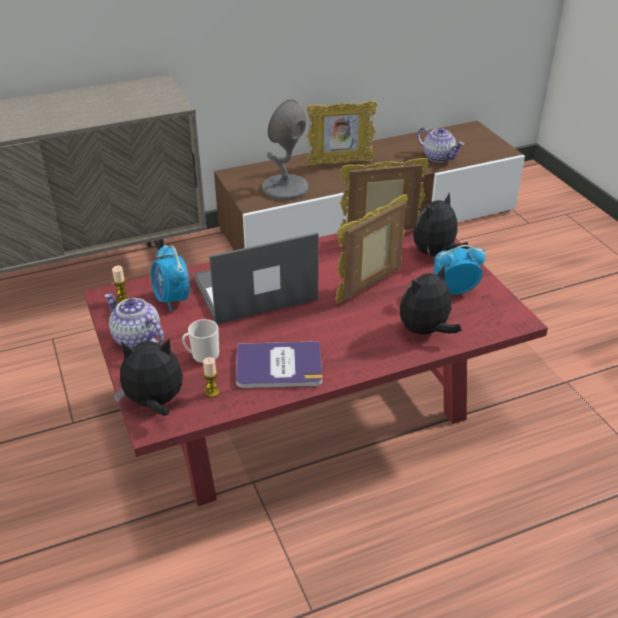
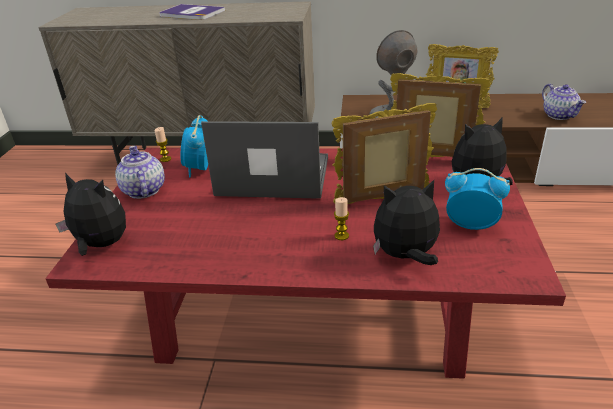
camera: 30 degrees right, 5 degrees down
(202, 355) = (177, 218): mug -> none
(212, 392) = (152, 251): candle -> candle (341, 236)
(279, 366) = (230, 246): book -> book (191, 13)

